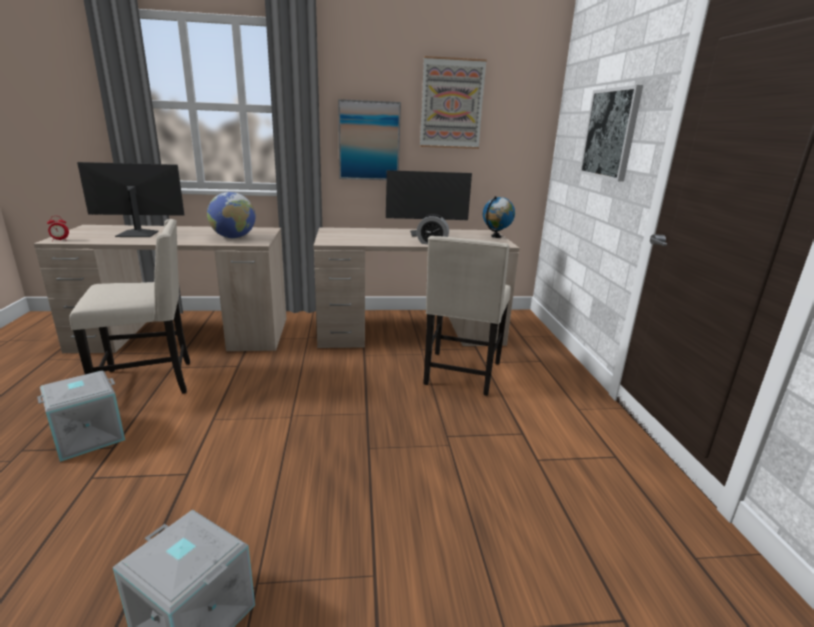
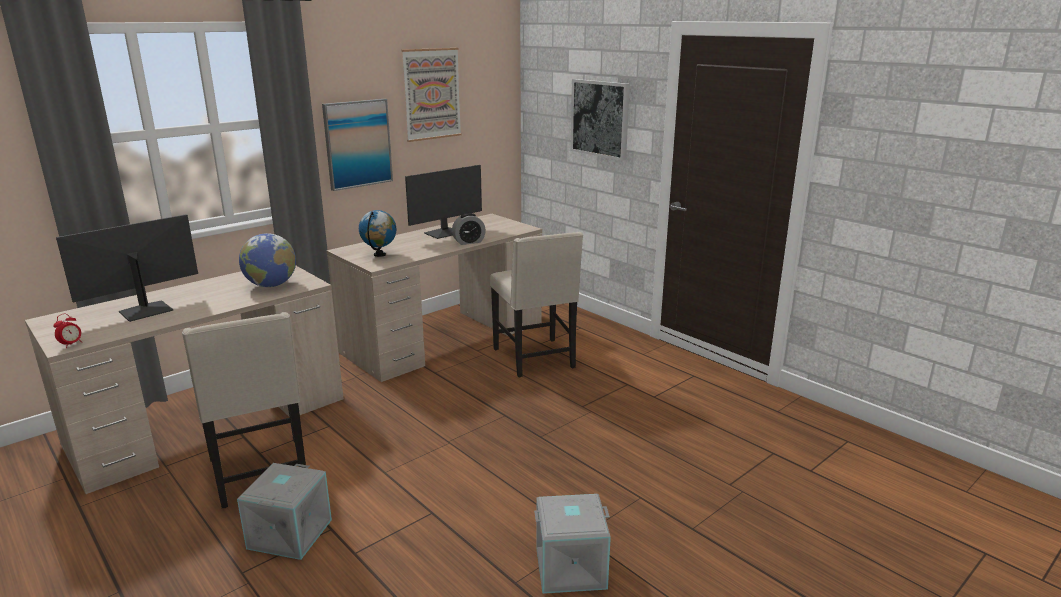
camera: 35 degrees left, 0 degrees up
(149, 382) = (261, 473): beige chair -> beige chair turned 120 degrees clockwise
(496, 236) = (505, 221): globe -> globe (380, 255)

